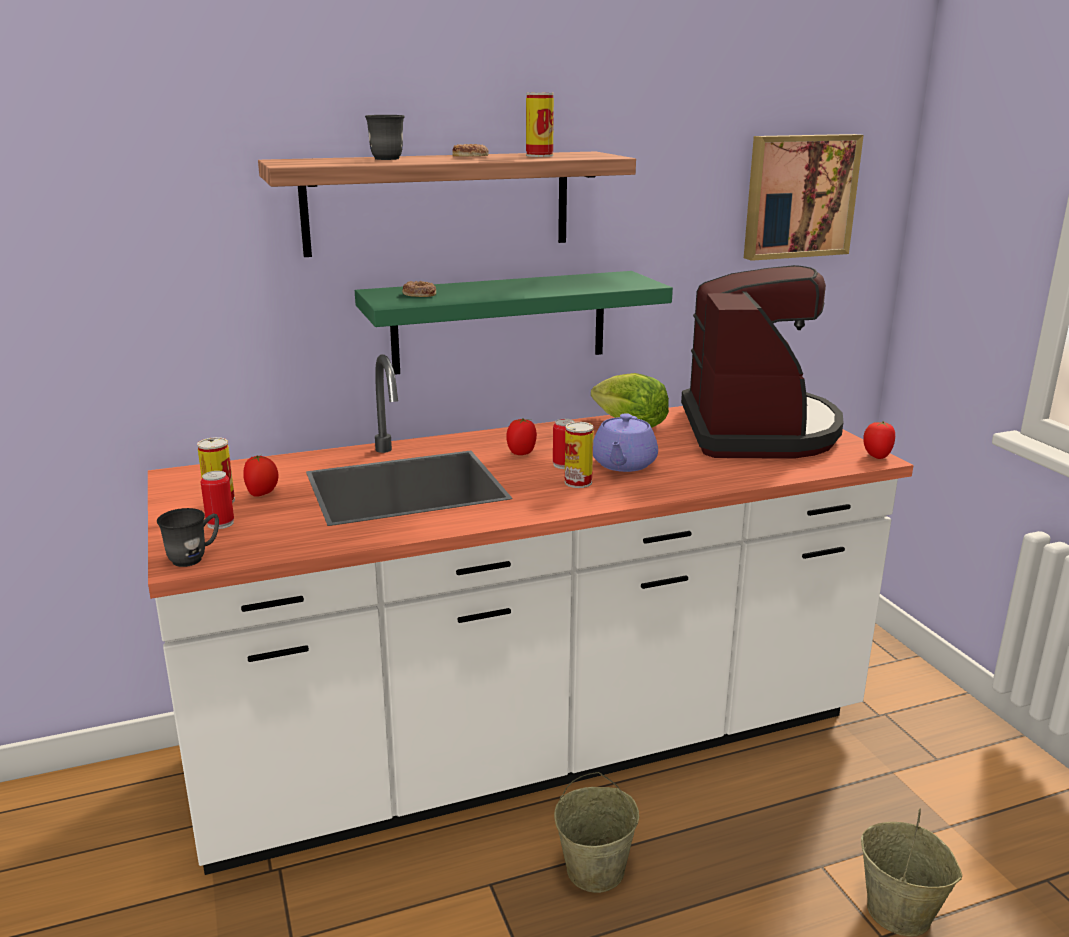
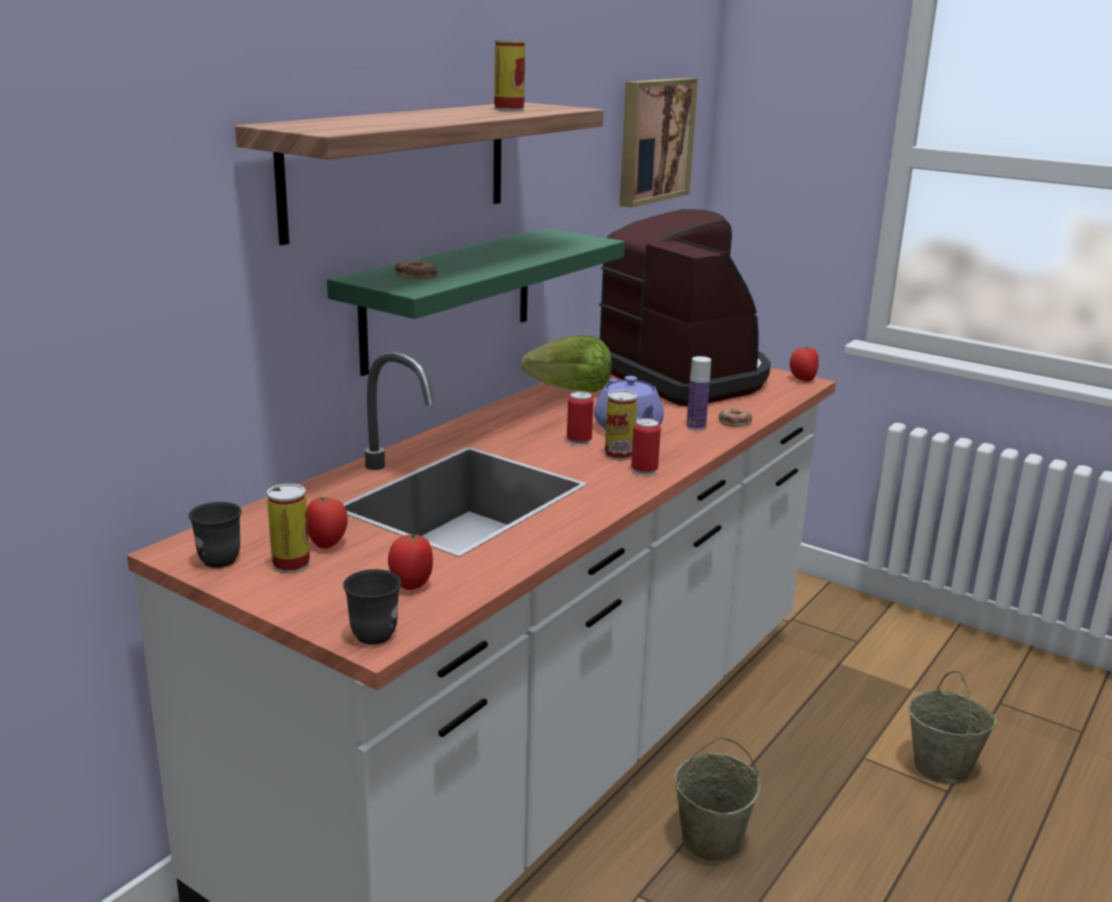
camera: 35 degrees left, 0 degrees up
(220, 523) = (338, 587): can -> can (644, 471)
(386, 158) = (379, 118): grey mug -> grey mug (215, 557)
(471, 156) = (450, 112): donut -> donut (735, 421)
(521, 453) = (521, 438): tomato -> tomato (411, 584)
(689, 475) = (696, 426): none -> bottle

